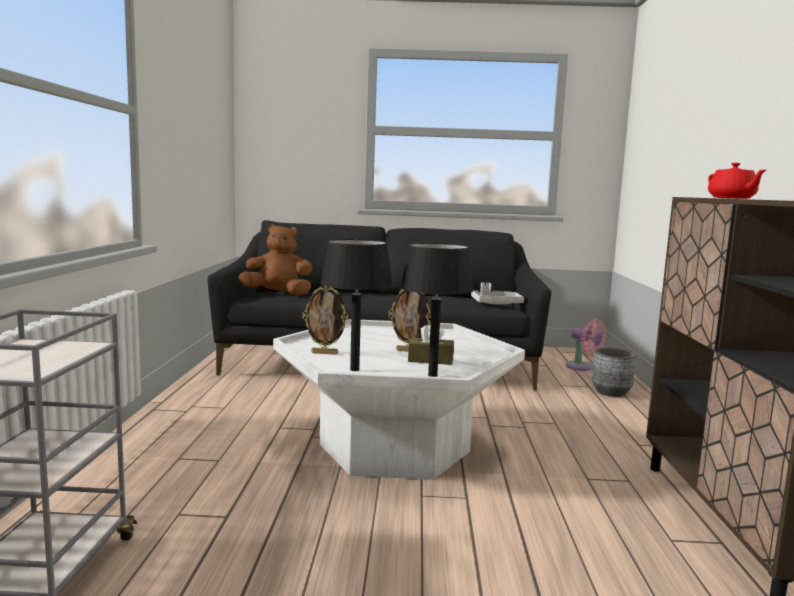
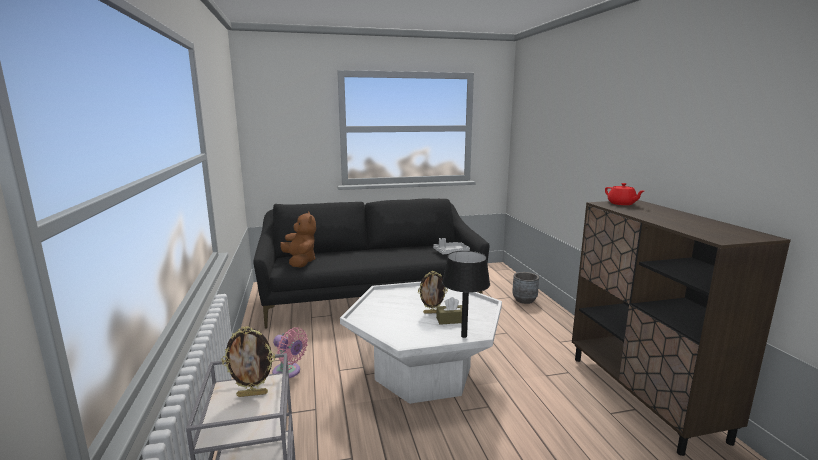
camera: 15 degrees left, 5 degrees up
(278, 294) = (300, 262): brown plush toy -> brown plush toy turned 75 degrees clockwise
(325, 353) = (381, 325): picture frame -> picture frame (252, 394)
(355, 369) = (413, 339): black table lamp -> none
(582, 367) = (498, 281): pink fan -> pink fan (288, 372)

